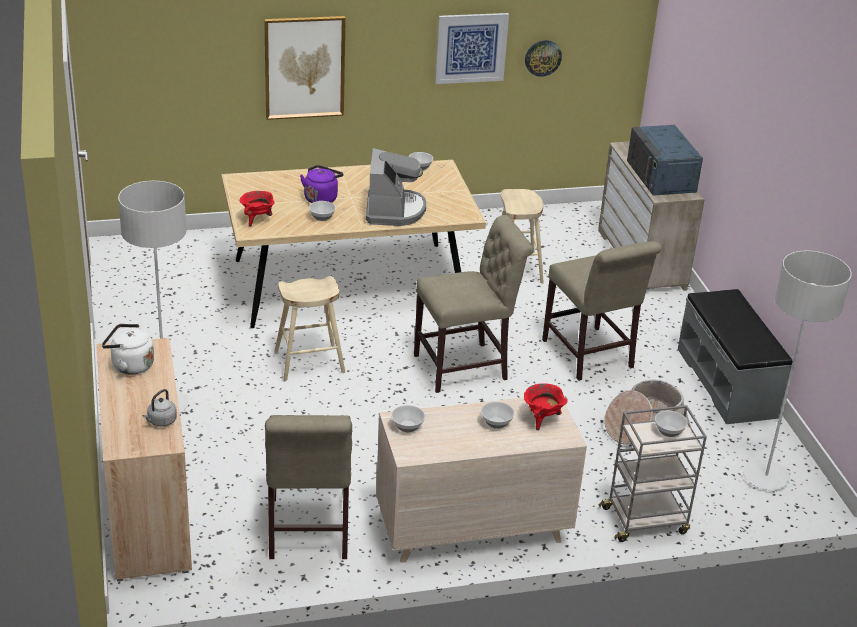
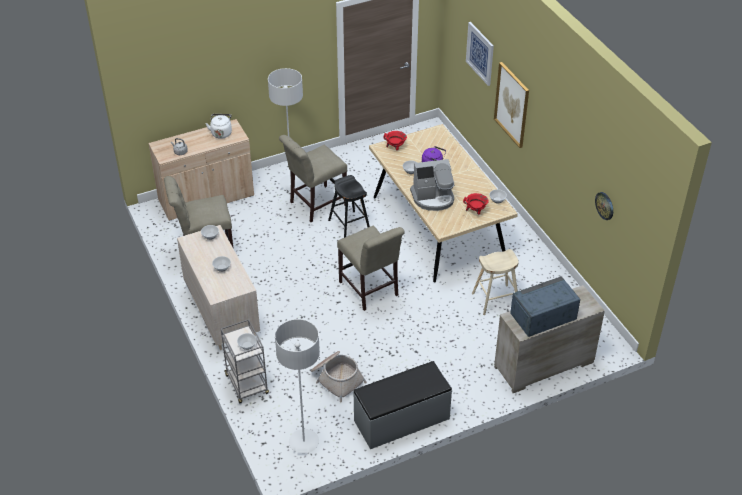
camera: 80 degrees right, 10 degrees up
(309, 362) = (349, 226): beige stool -> black stool
(471, 48) = (575, 164): picture -> picture (480, 53)
(542, 419) = (229, 285): red cooking pot -> red cooking pot (475, 211)
(590, 357) = (404, 347): beige chair -> beige chair (315, 204)

